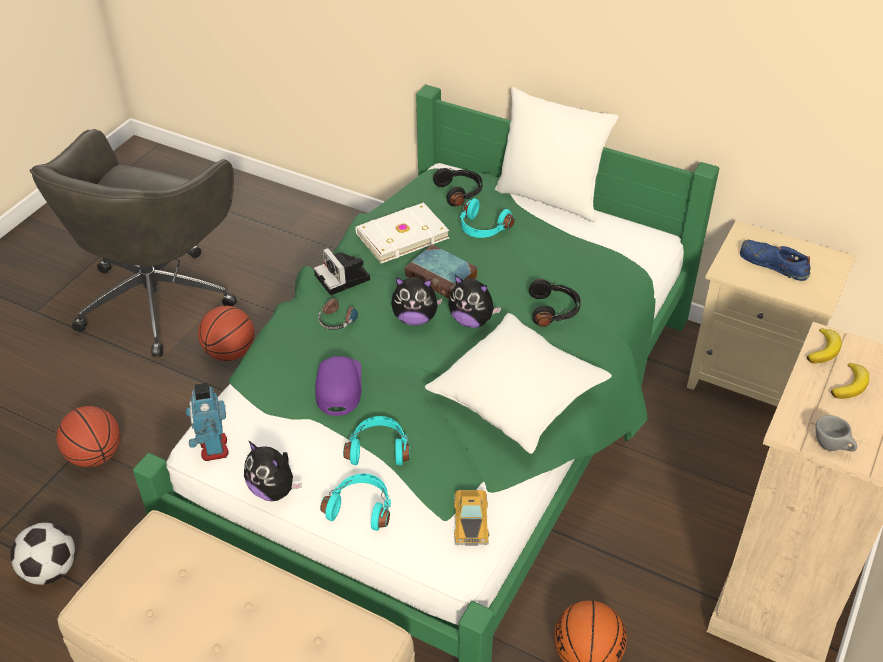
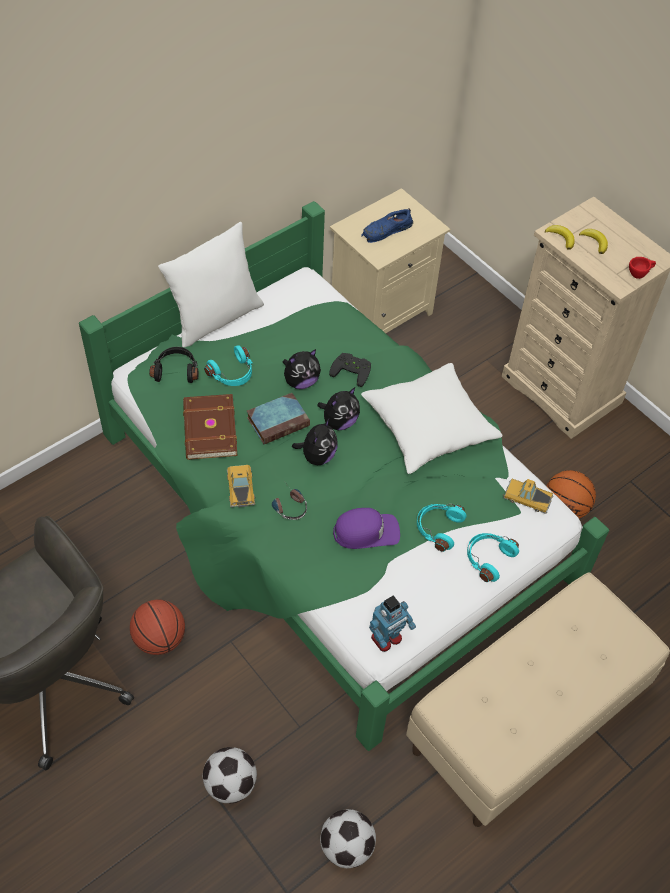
camera: 70 degrees left, 10 degrees up
(95, 455) = (230, 784): basketball -> football
(213, 448) = (387, 638): toy robot -> toy robot turned 45 degrees counterclockwise
(274, 490) = (447, 609): plush toy -> plush toy (301, 381)
(338, 386) = (366, 532): purple cap -> purple cap turned 150 degrees clockwise
(344, 278) = (241, 487): camera -> toy car
(401, 235) = (208, 429): white book -> brown book
(554, 310) = (352, 369): black headphones -> black game controller
(832, 447) = (639, 274): grey cup -> red cup

